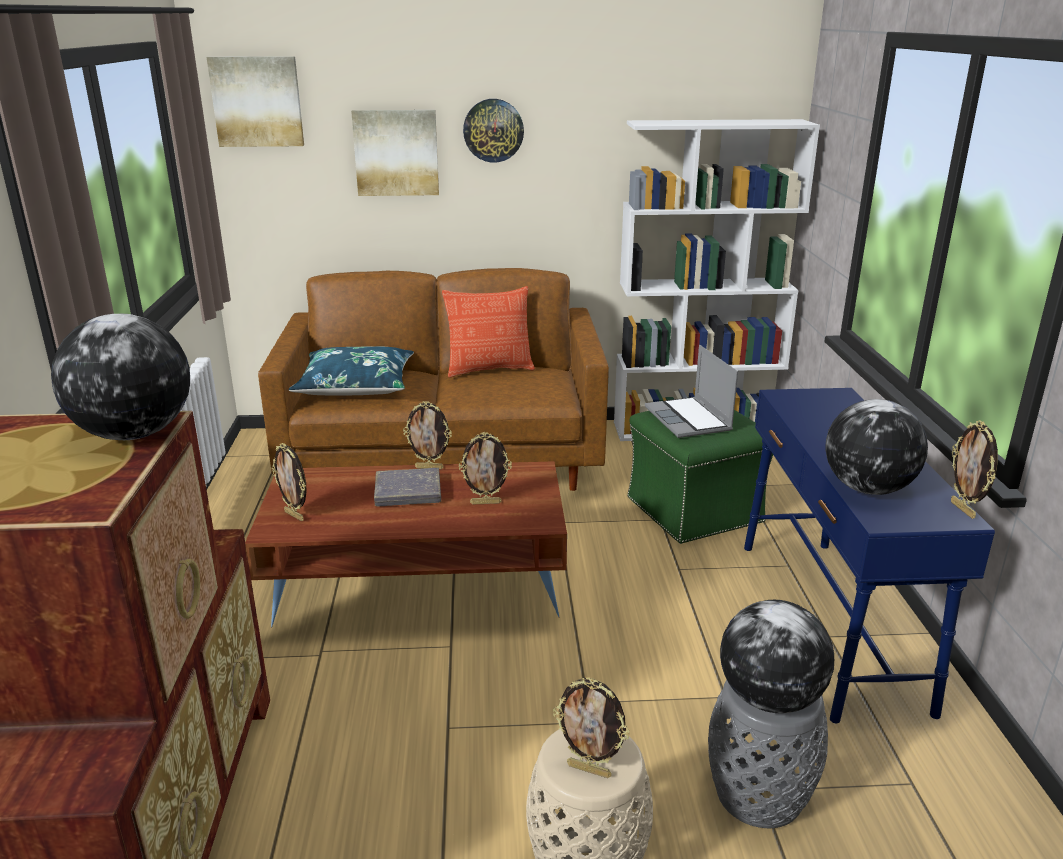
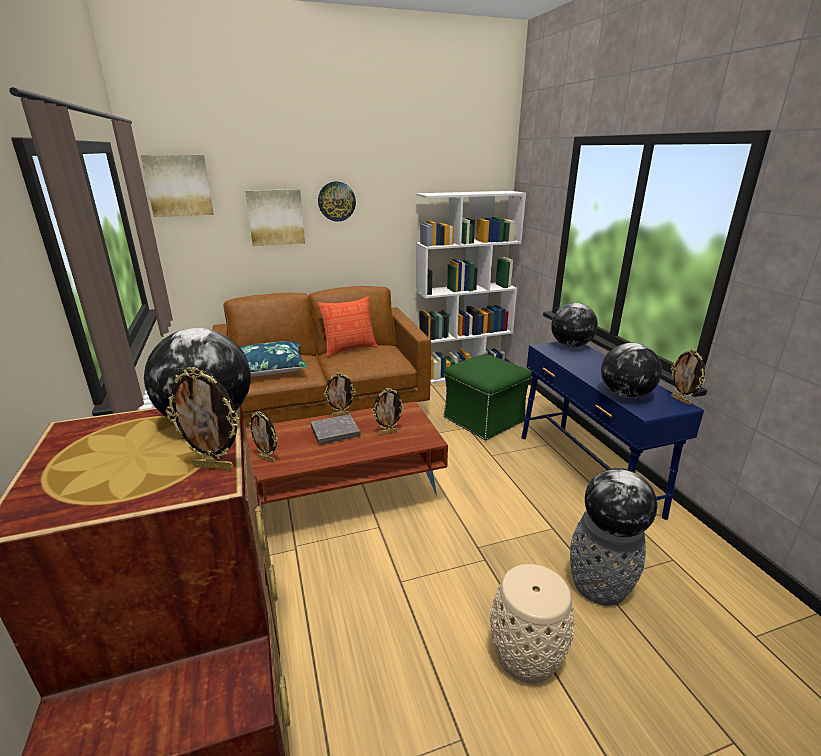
camera: 15 degrees left, 0 degrees up
(589, 769) = (540, 597): picture frame -> picture frame (214, 466)
(689, 420) = (481, 367): laptop -> none
(834, 397) = (571, 345): none -> globe

